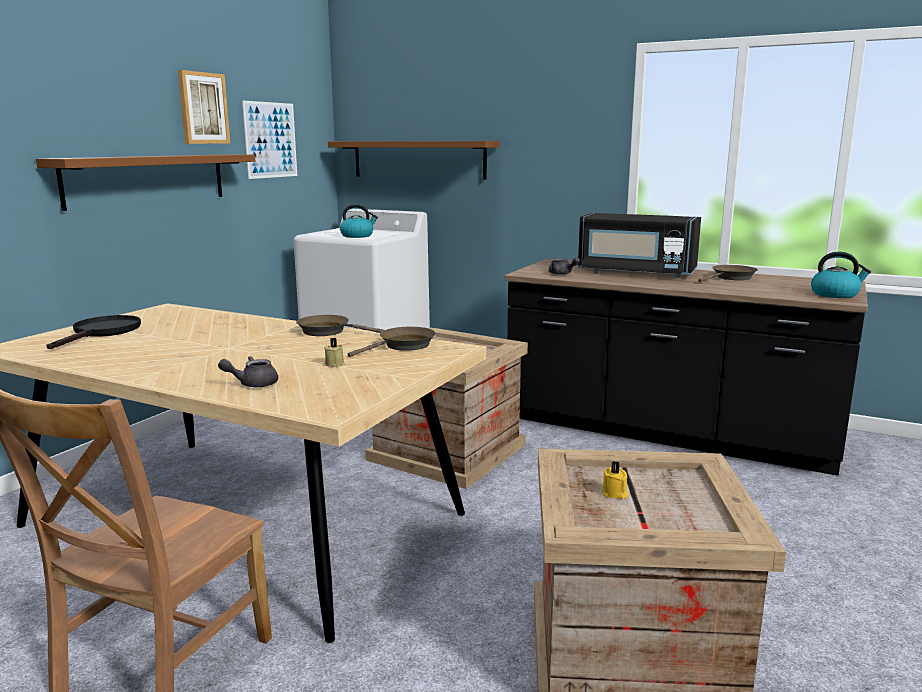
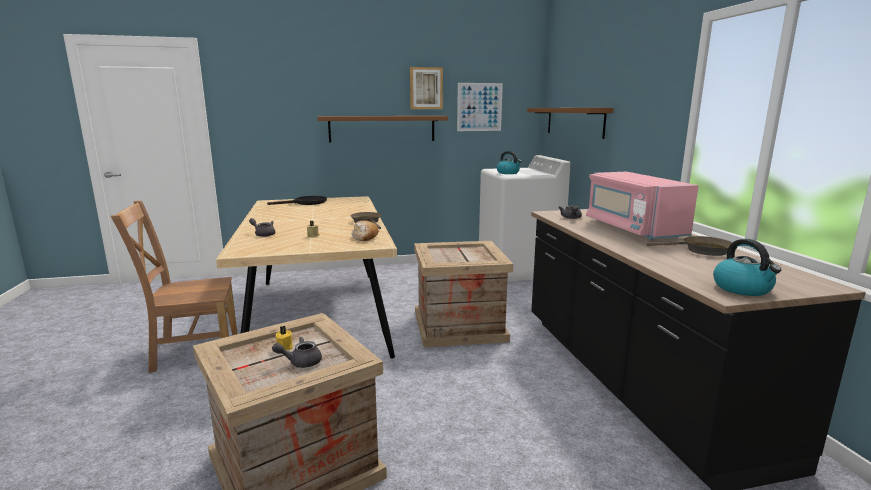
camera: 50 degrees right, 0 degrees up
(403, 346) = (365, 237): brown frying pan -> bread
(635, 272) = (632, 229): black microwave -> pink microwave
(668, 493) = (301, 362): none -> grey teapot

